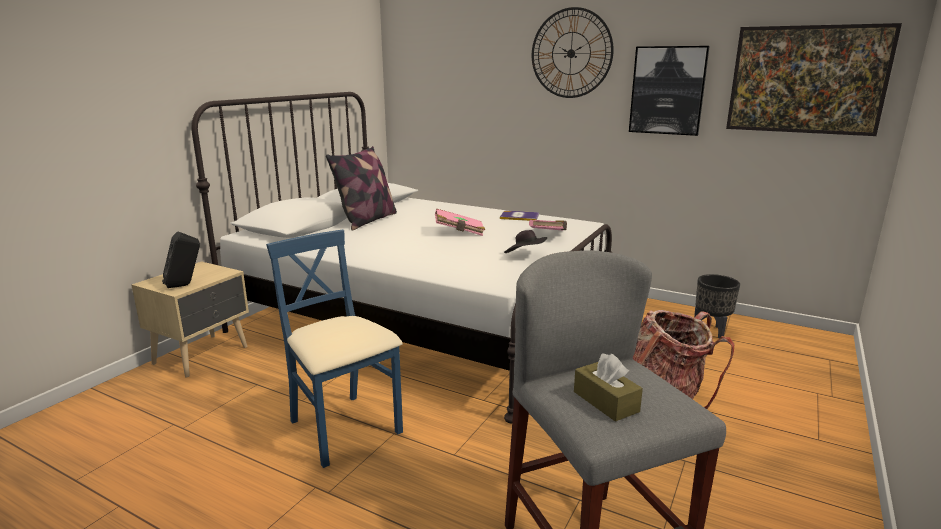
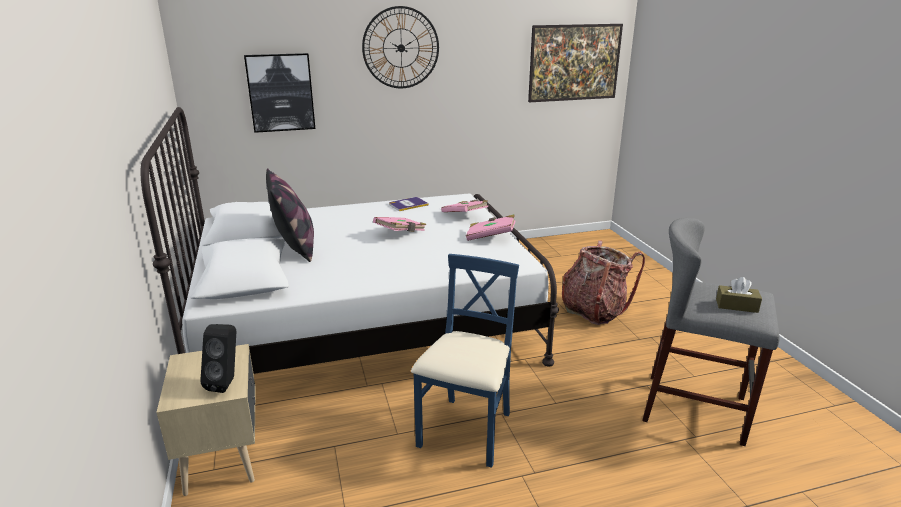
camera: 45 degrees left, 5 degrees up
(344, 428) = (466, 431): blue chair -> blue chair turned 105 degrees clockwise
(525, 256) = (490, 237): black hat -> pink book
(667, 90) = (484, 76): picture -> picture (280, 92)
(711, 331) = (549, 253): black planter -> none

